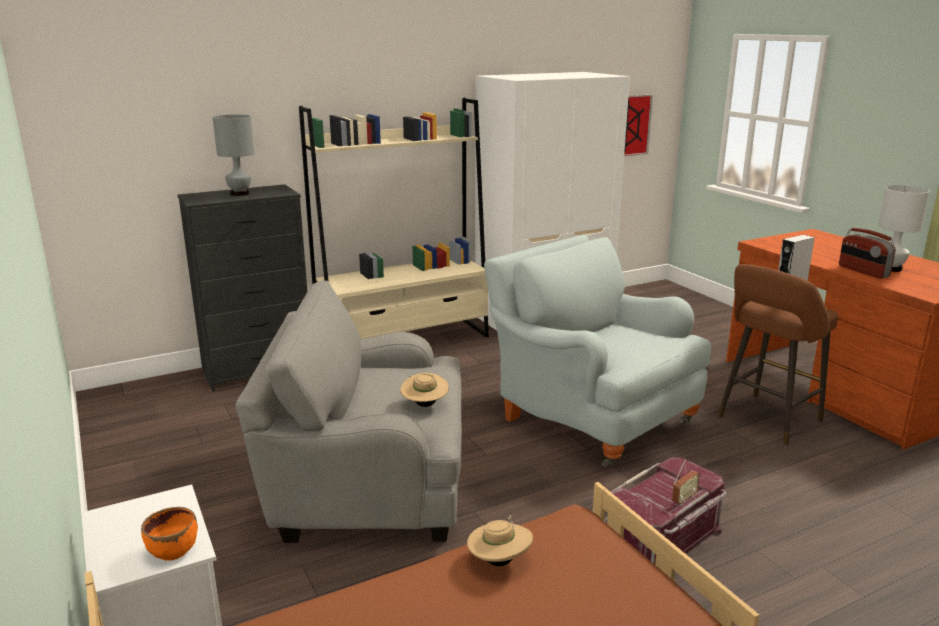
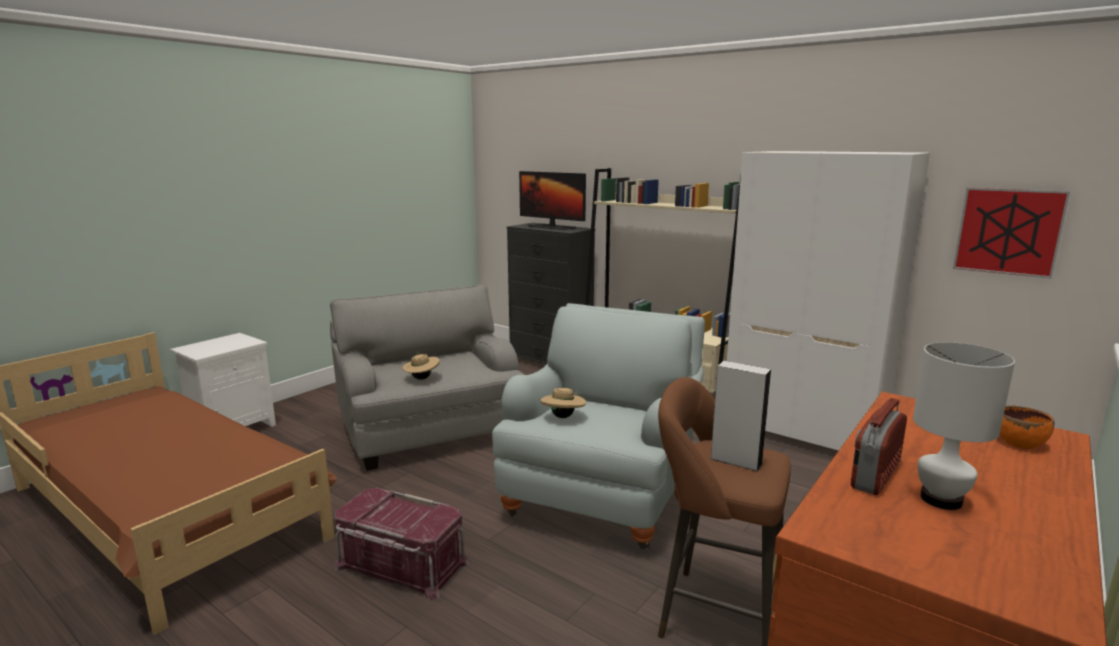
camera: 65 degrees right, 5 degrees down
(173, 551) = (201, 352): orange bowl -> orange bowl (1020, 443)
(240, 193) = (551, 227): grey table lamp -> monitor
(499, 561) = (233, 442): beige hat -> beige hat (563, 417)
(684, 498) = (385, 524): radio -> none

